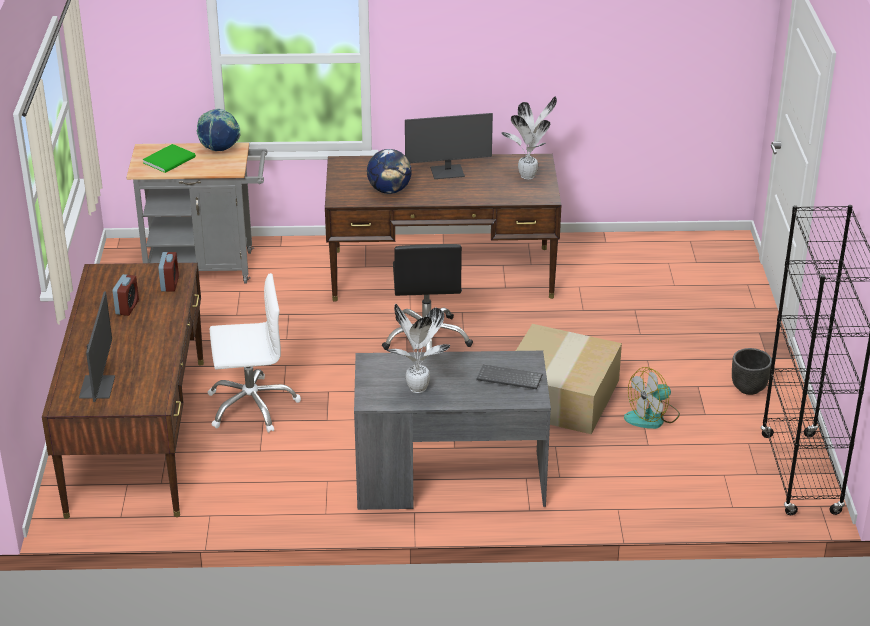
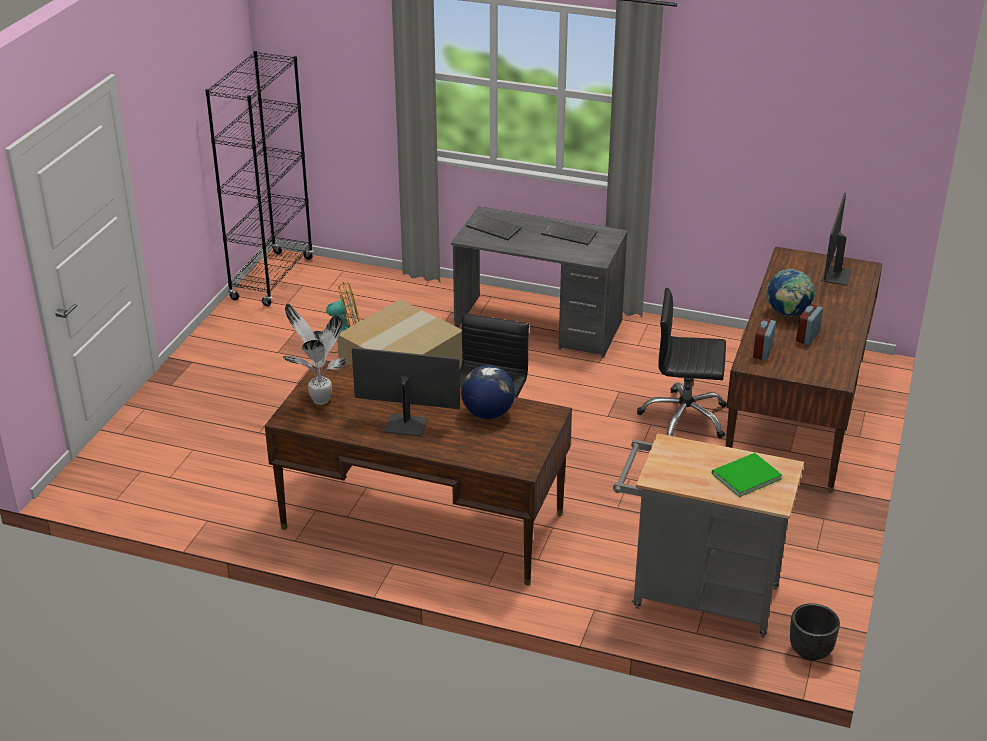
camera: 160 degrees left, 0 degrees up
(220, 149) = (677, 479): globe -> globe (787, 314)
(251, 405) = (684, 418): white office chair -> black office chair
(418, 389) = (570, 234): potted plant -> keyboard
(748, 388) = (238, 342): black planter -> black planter (811, 651)

